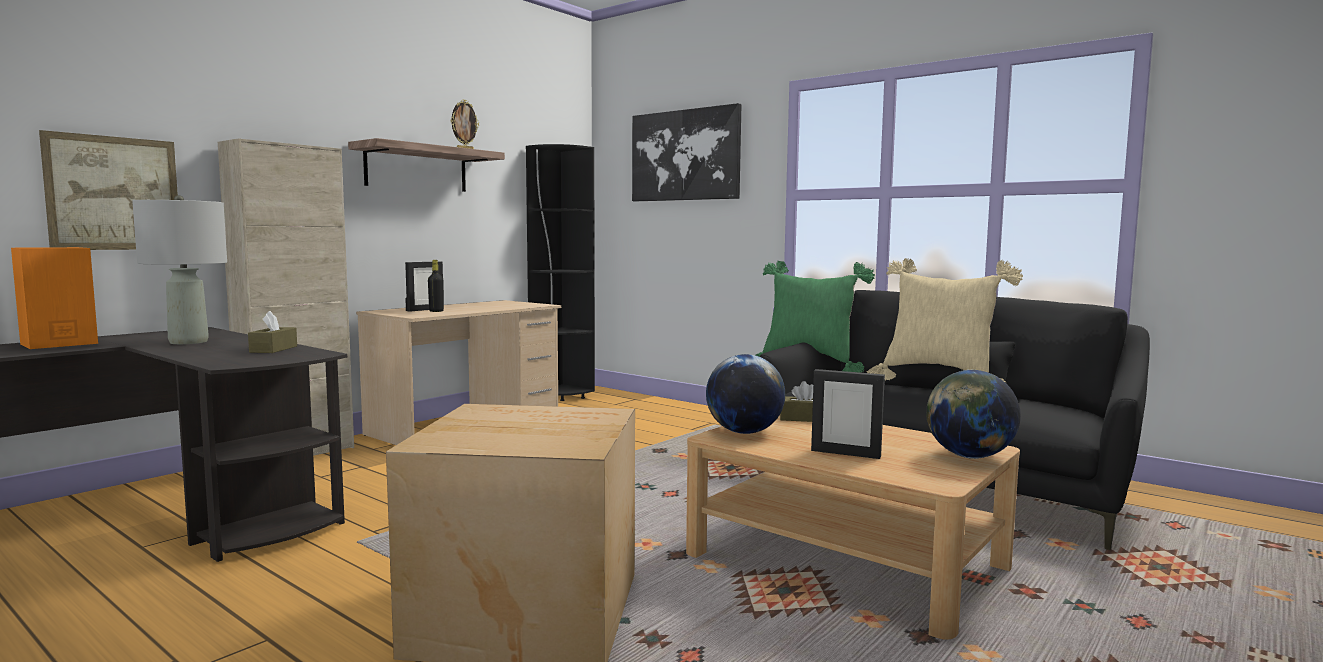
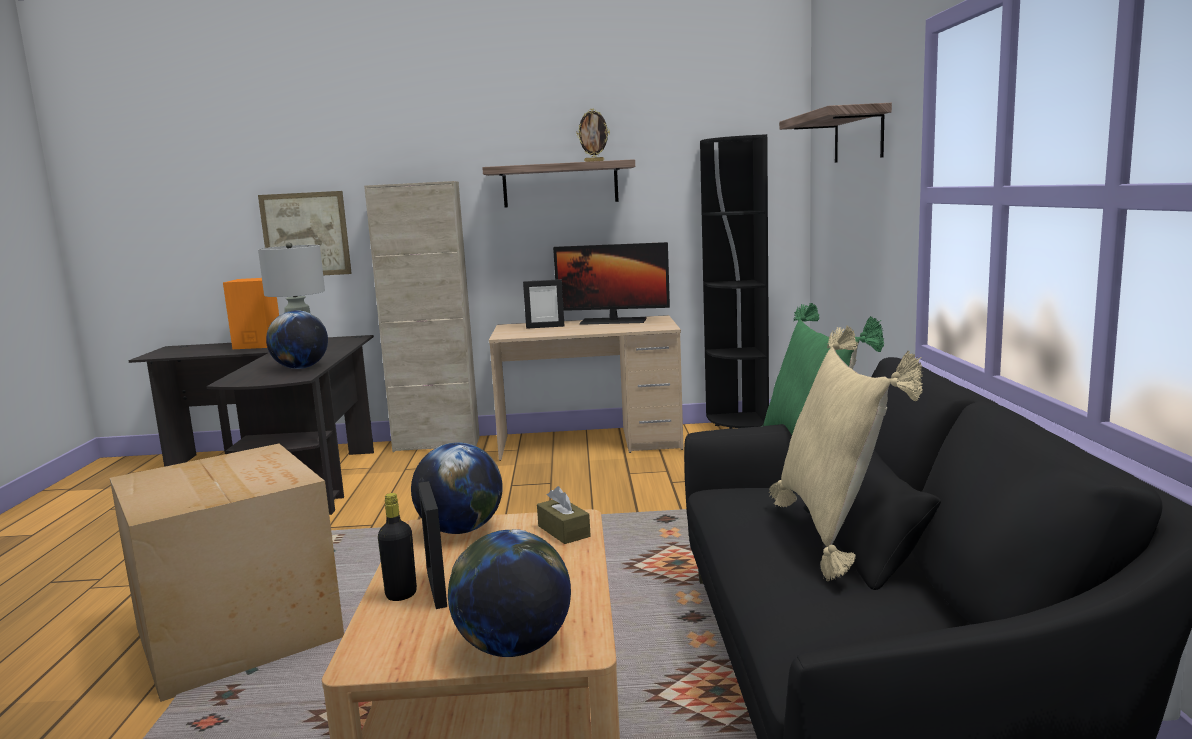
camera: 50 degrees right, 5 degrees up
(273, 349) = (301, 368): brown tissue box -> globe
(436, 311) = (543, 330): black bottle -> black bottle (401, 594)
(475, 304) = (613, 321): none -> monitor
(685, 155) = (858, 136): picture -> shelf

